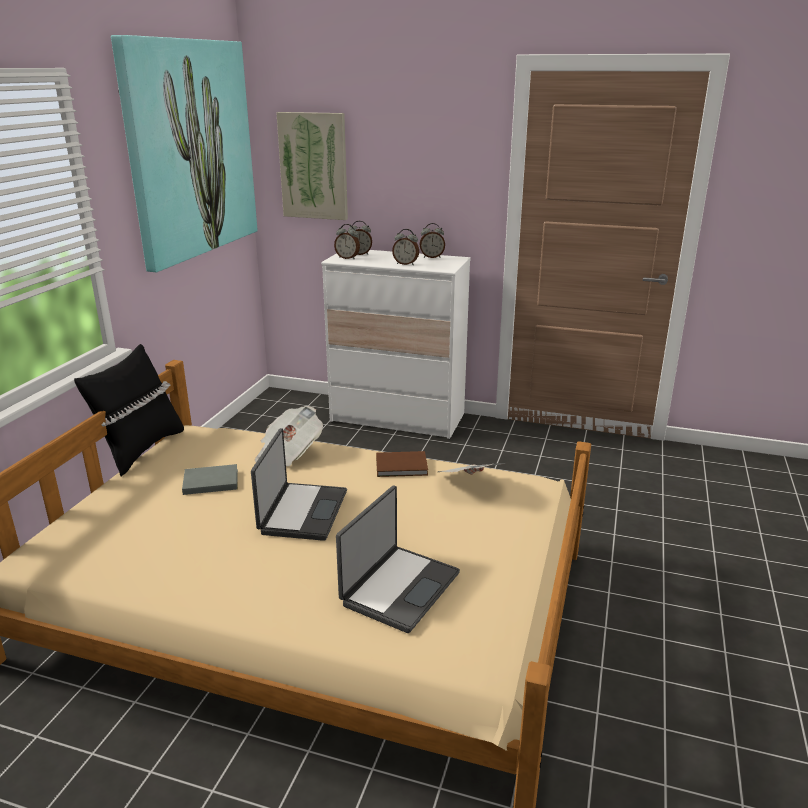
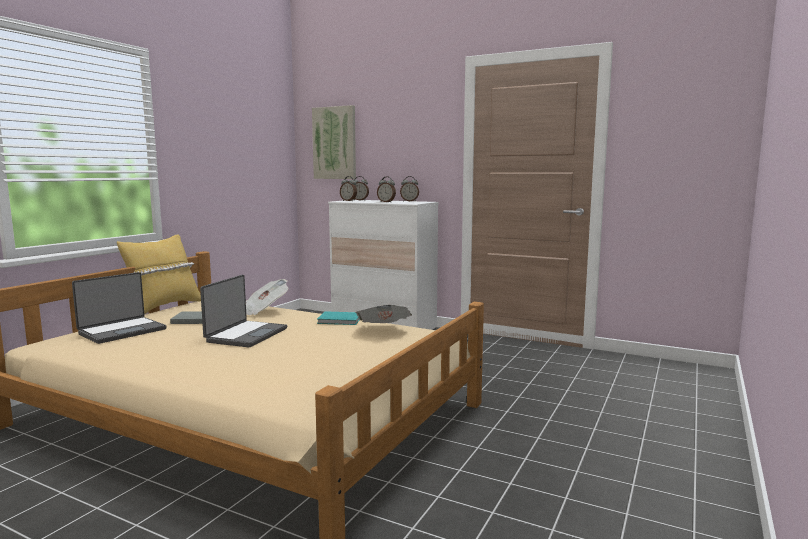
camera: 10 degrees right, 15 degrees down
(140, 450) = (163, 307): black pillow -> yellow pillow
(190, 149) = (243, 122): picture -> none
(399, 588) = (282, 371): laptop -> laptop (122, 331)
(403, 467) = (340, 320): brown book -> turquoise book

